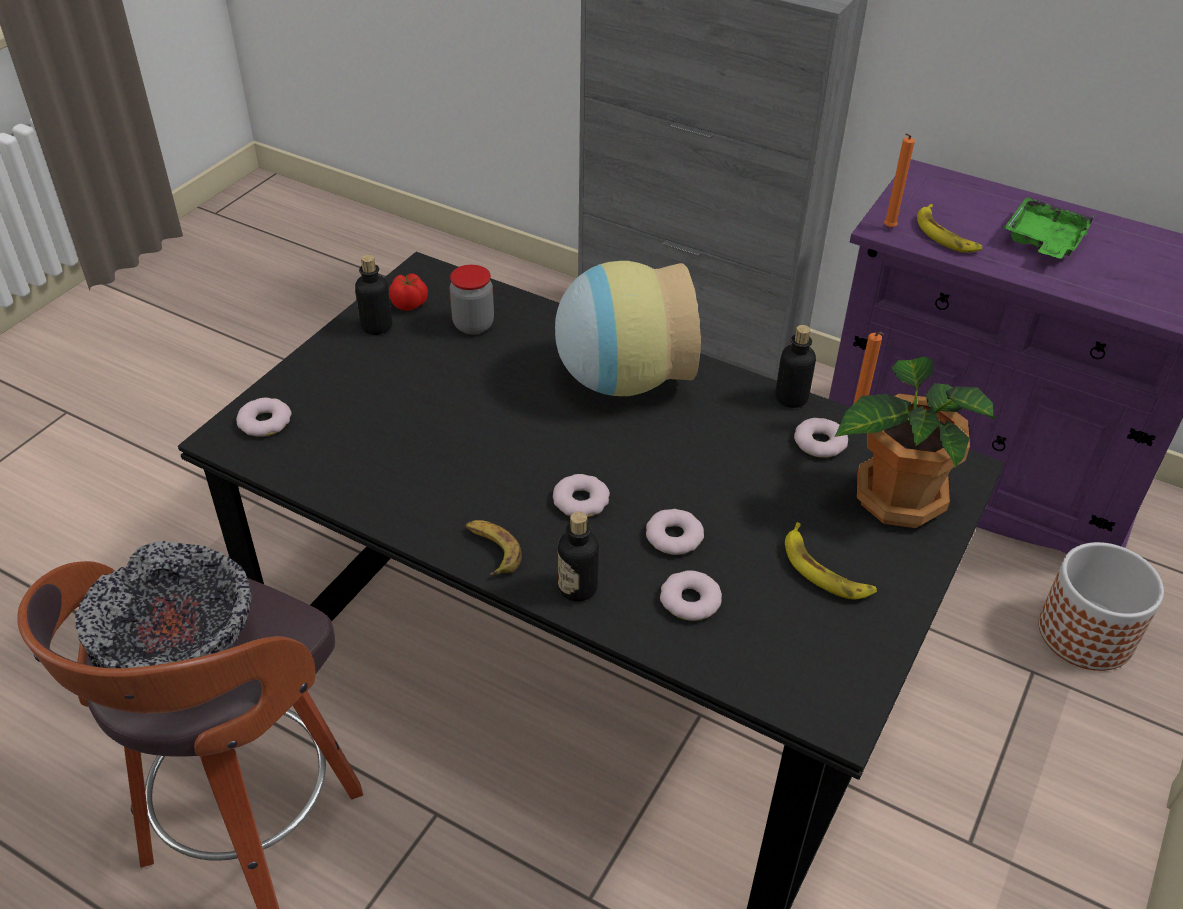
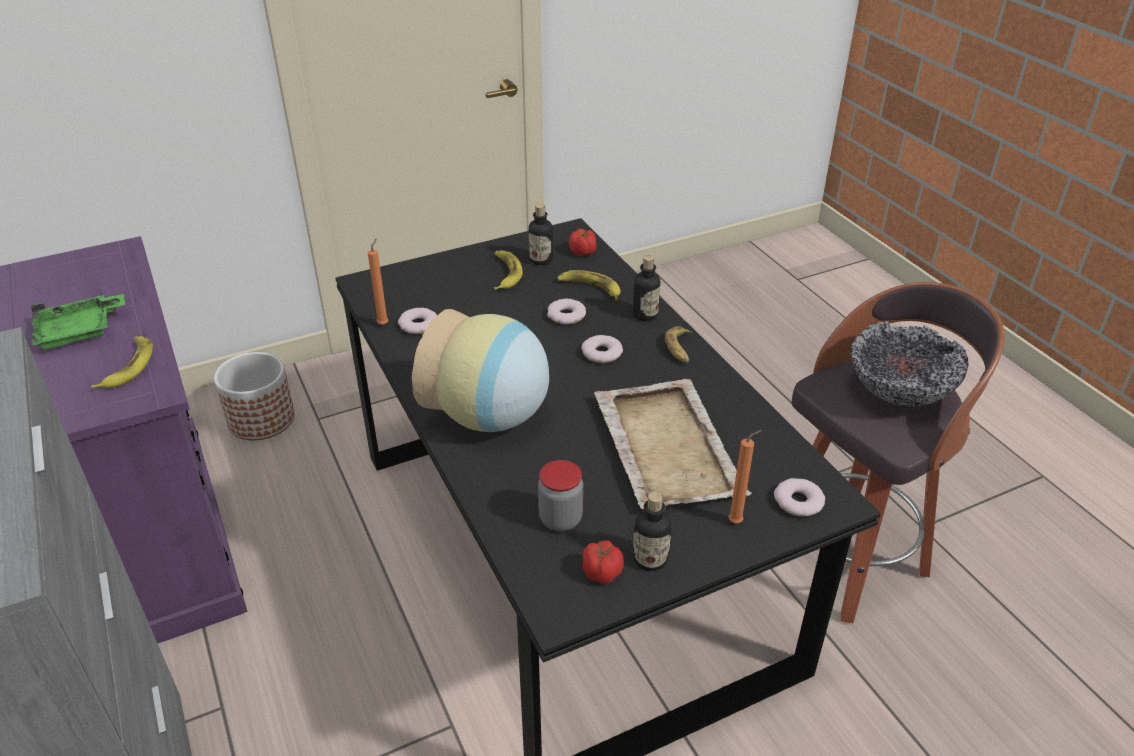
camera: 145 degrees left, 5 degrees down
(426, 423) = (666, 445): none -> beige tray
(690, 600) = (590, 288): donut -> banana
(770, 673) = (583, 252): none -> tomato
(791, 398) = (396, 355): bottle -> bottle (541, 260)
(888, 228) = (154, 391): orange candle -> orange candle (737, 521)
(895, 497) = (421, 285): potted plant -> none

